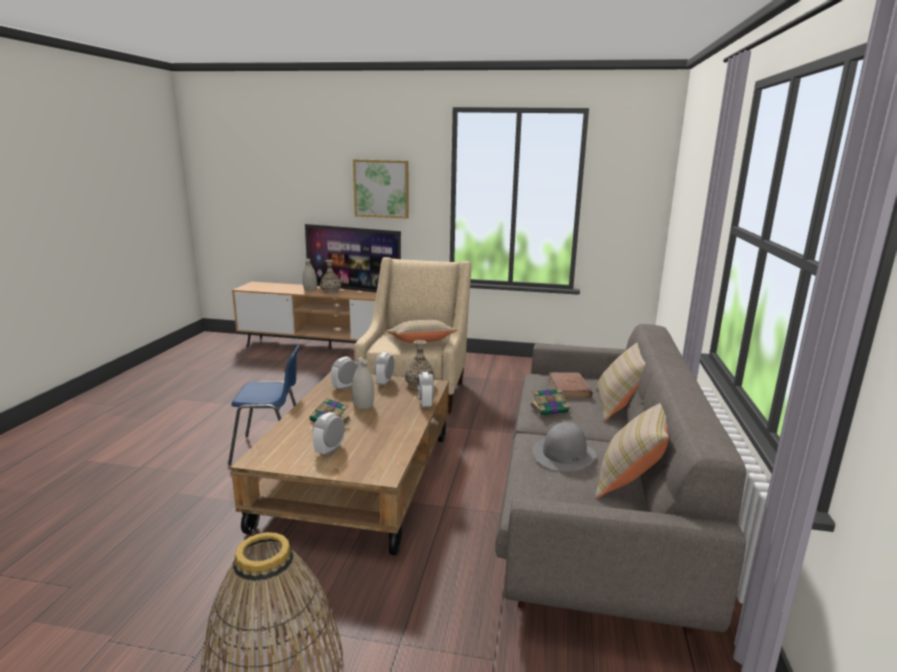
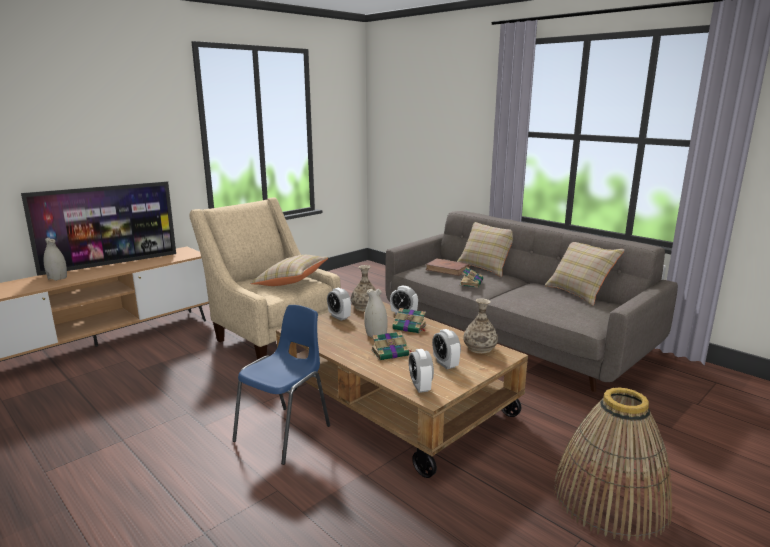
camera: 55 degrees left, 0 degrees up
(331, 291) = (91, 272): vase -> vase (480, 348)
(345, 387) = (325, 333): alarm clock -> alarm clock (420, 386)
(381, 188) = (121, 135): picture -> none
(397, 414) = (410, 327): none -> book
(564, 454) = (538, 296): grey hat -> none

